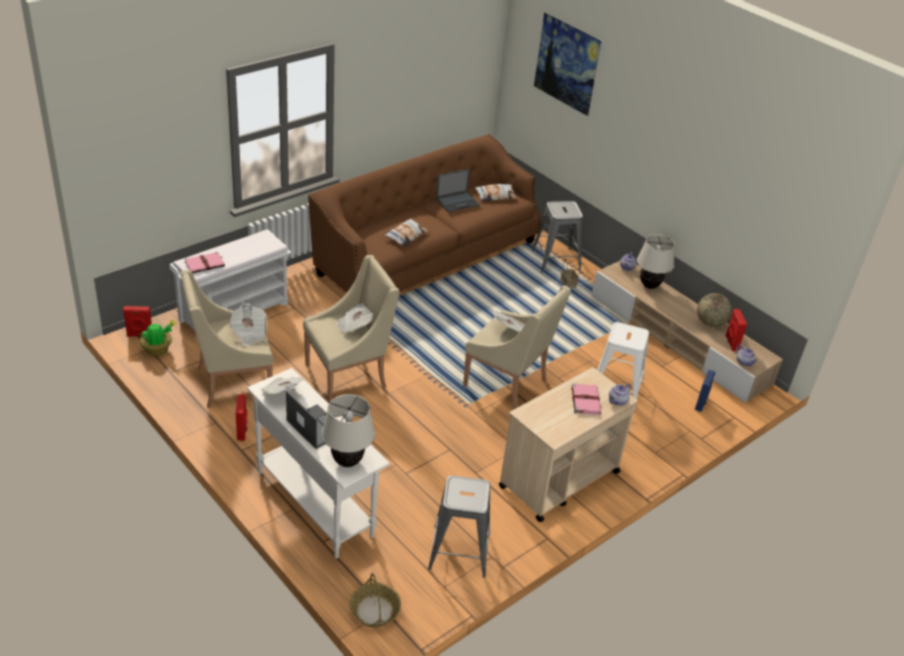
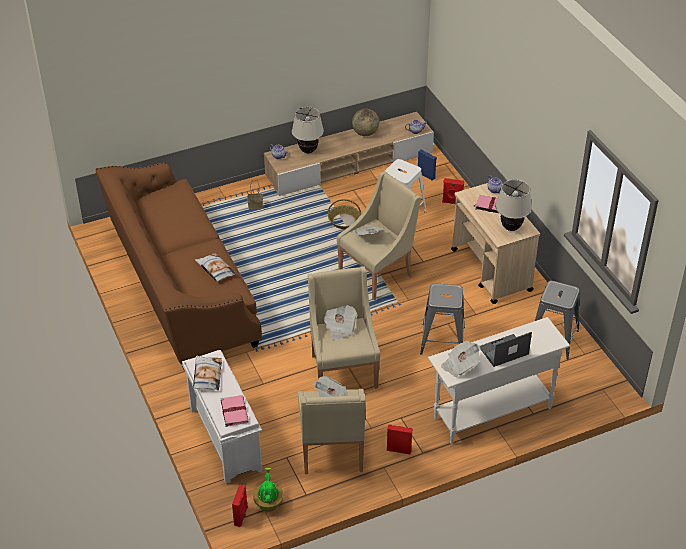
camera: 70 degrees left, 5 degrees up
(347, 462) = (544, 338): beige table lamp -> beige table lamp (511, 227)
(375, 611) = (602, 394): basket -> basket (344, 221)
(458, 202) = (171, 225): laptop -> none
(495, 195) = (168, 199): pillow -> pillow (207, 375)
(556, 260) = (218, 204): grey stool -> grey stool (442, 340)
(563, 82) = (146, 74): picture -> none
(731, 343) = (392, 130): red speaker -> red speaker (452, 203)

